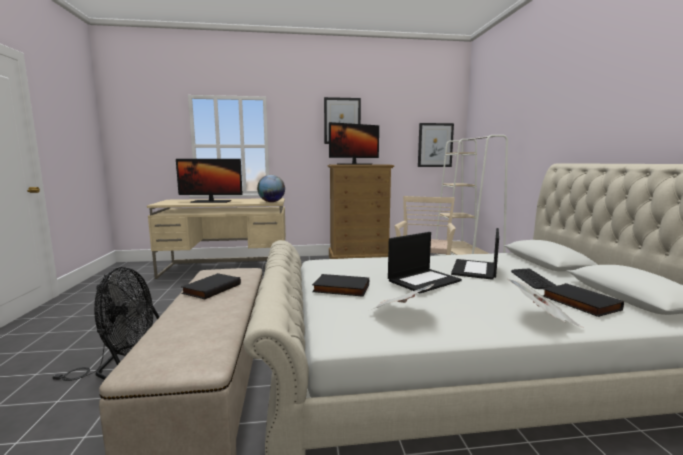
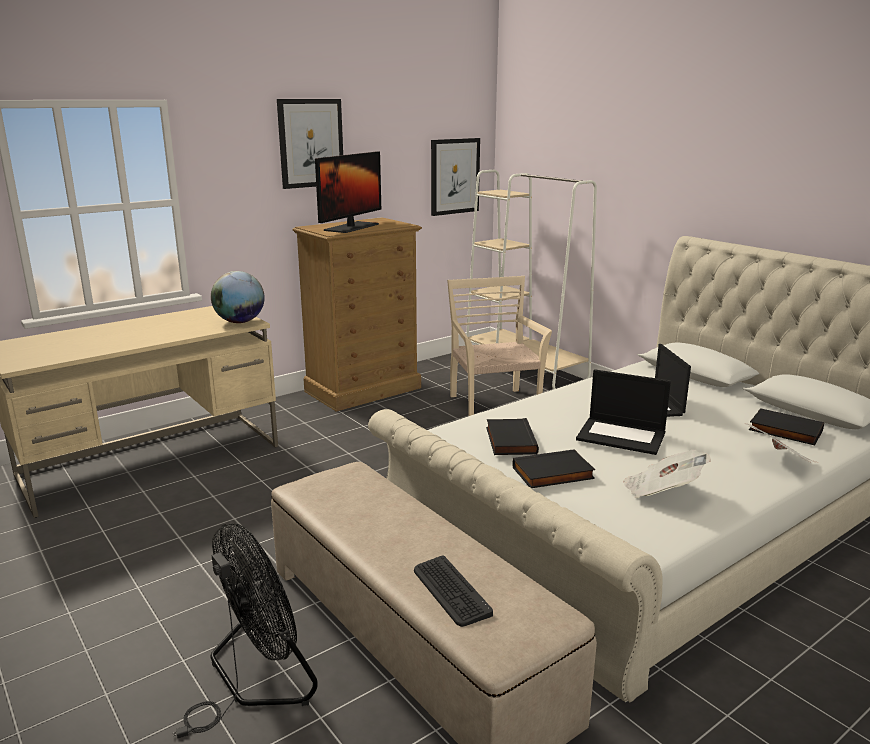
camera: 30 degrees left, 10 degrees up
(211, 201) = (114, 338): monitor -> none
(211, 288) = (366, 518): black book -> black book (509, 440)
(424, 280) = (622, 436): laptop -> laptop turned 90 degrees clockwise
(531, 279) = (712, 405): keyboard -> keyboard (450, 591)

